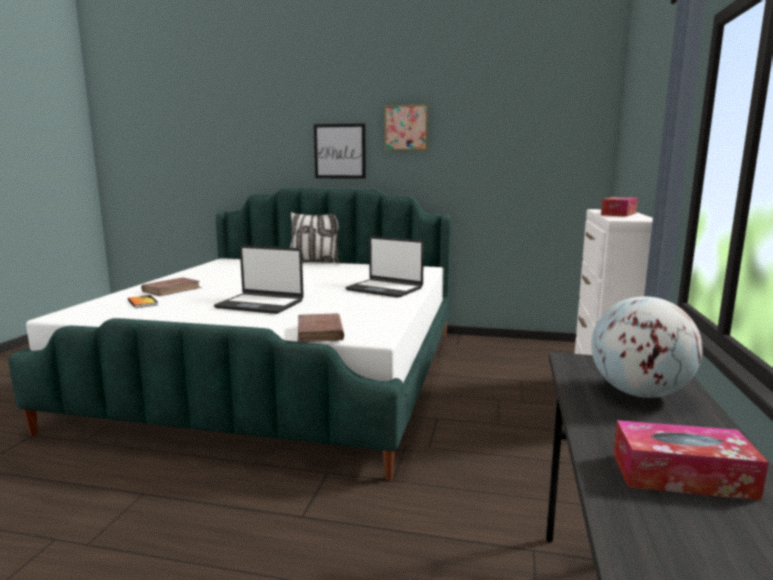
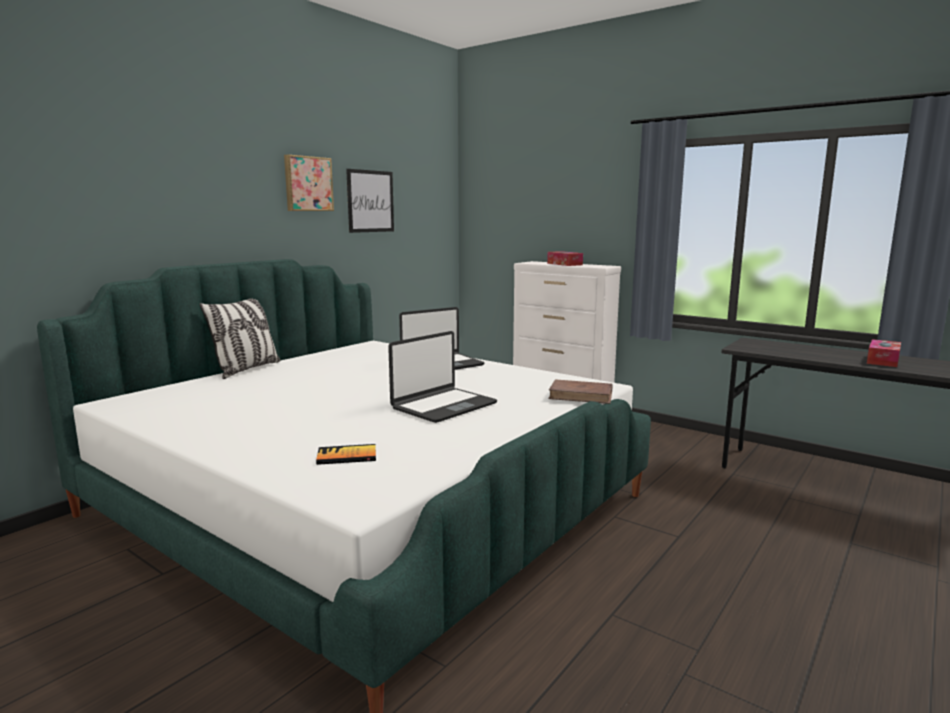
camera: 65 degrees left, 0 degrees up
(172, 290) = (284, 439): brown book -> none
(340, 151) = (232, 211): picture -> picture (370, 201)
(638, 393) = (791, 349): globe -> none

